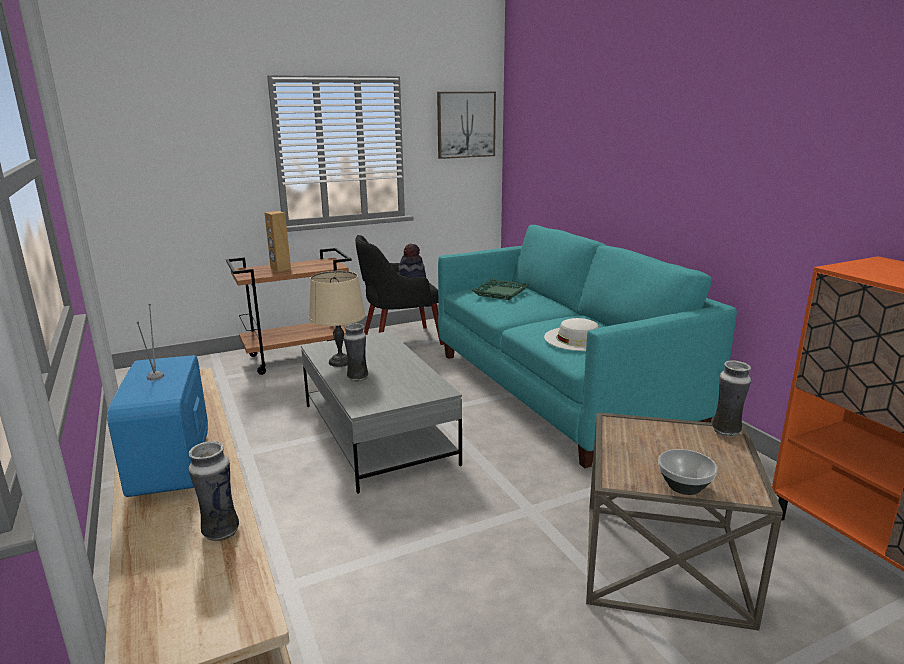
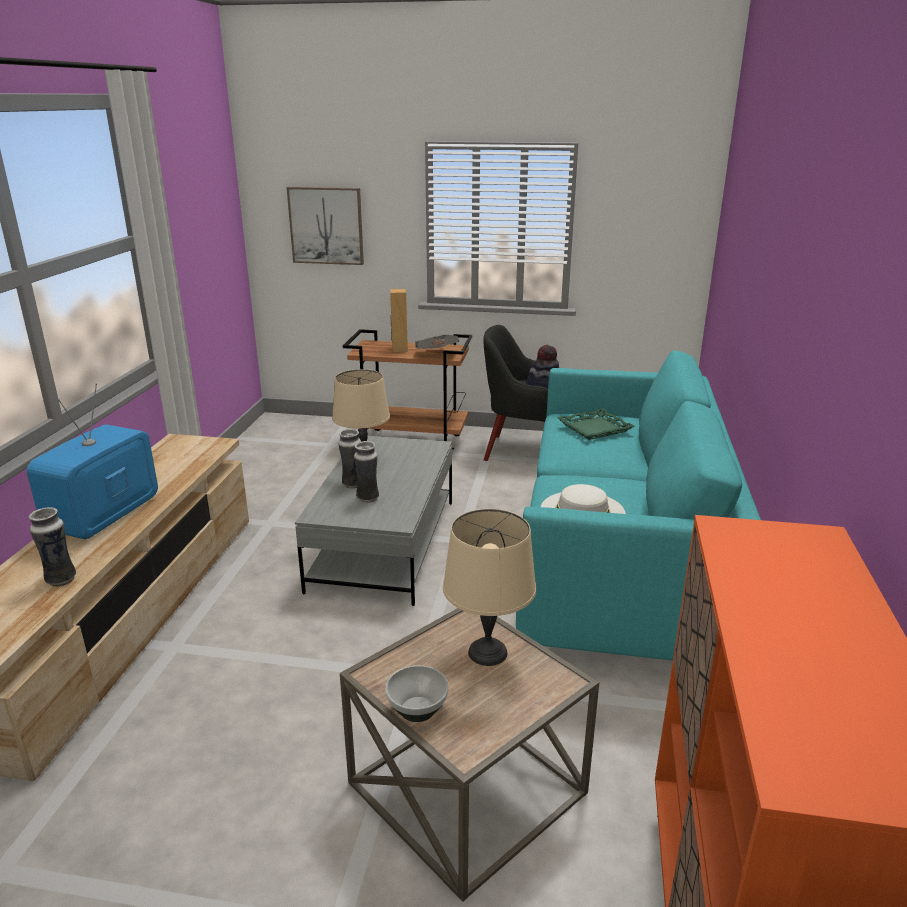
camera: 35 degrees right, 5 degrees up
(321, 267) = (436, 355): none -> newspaper
(466, 125) = (663, 205): picture -> picture (326, 225)
(660, 437) = (487, 653): none -> beige table lamp
(726, 431) = (563, 679): vase -> vase (367, 499)

